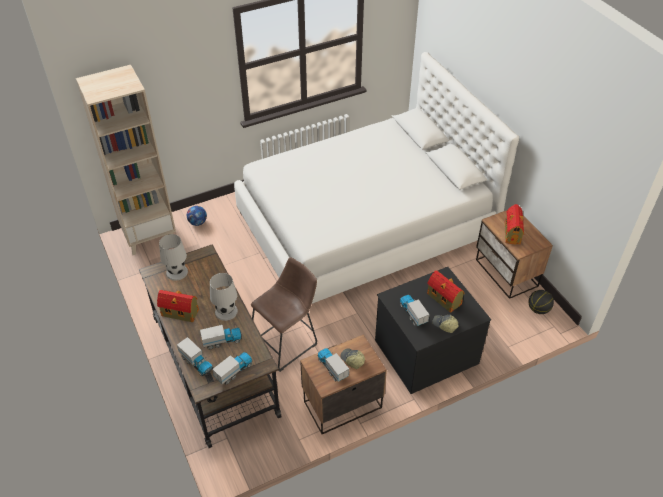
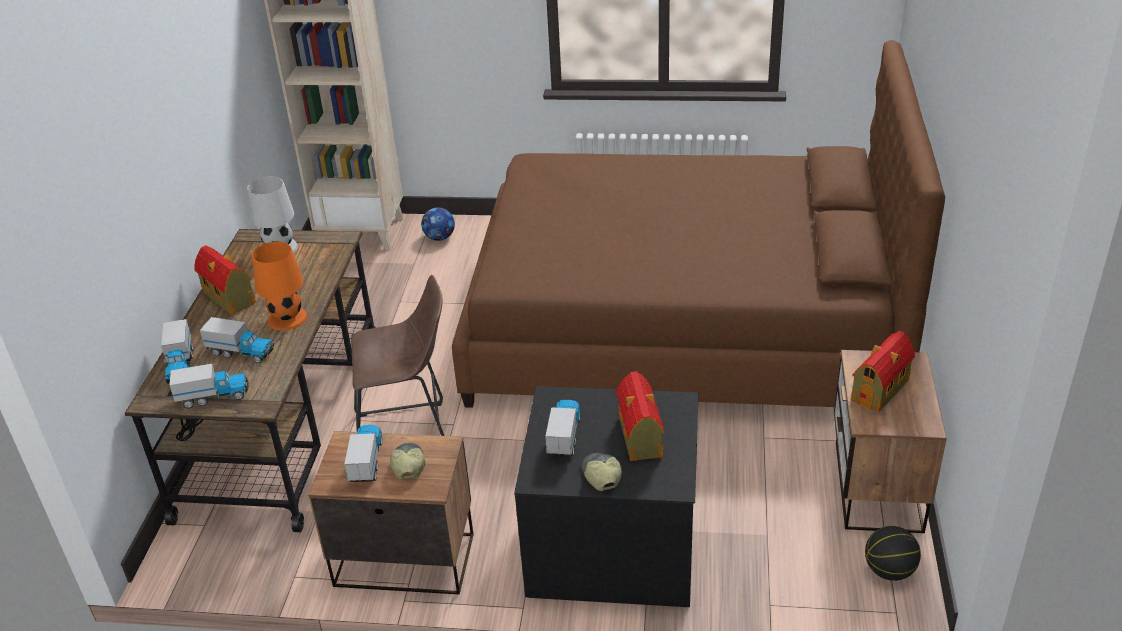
camera: 35 degrees right, 10 degrees down
(225, 311) = (287, 318): white table lamp -> orange table lamp
(365, 226) = (684, 325): white bed -> brown bed

